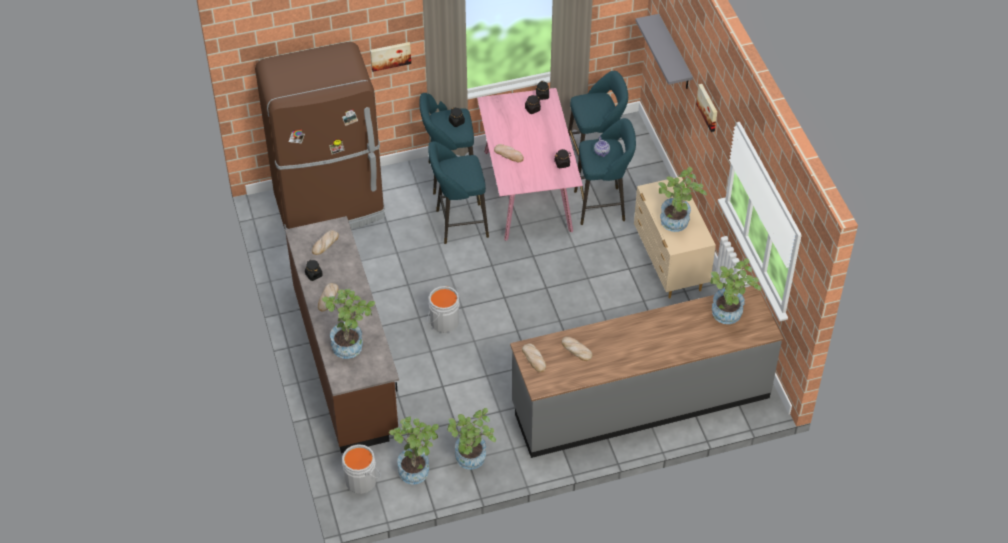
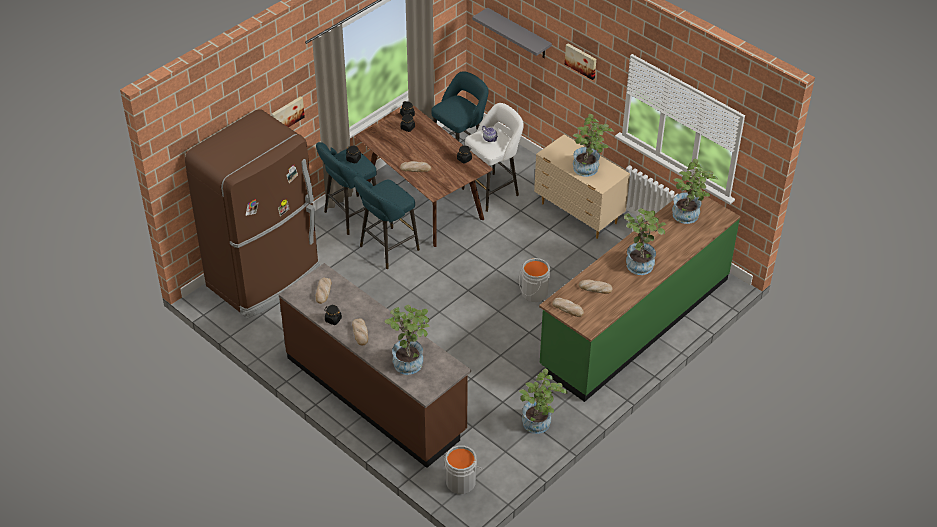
camera: 30 degrees left, 5 degrees down
(417, 468) = (499, 451): potted plant -> potted plant (640, 262)
(443, 321) = (432, 328): grey bucket -> grey bucket (533, 293)
(527, 190) = (423, 202): pink dining table -> brown dining table
(603, 205) = (493, 190): turquoise stool -> white stool
(640, 401) = (635, 322): grey counter -> green counter

